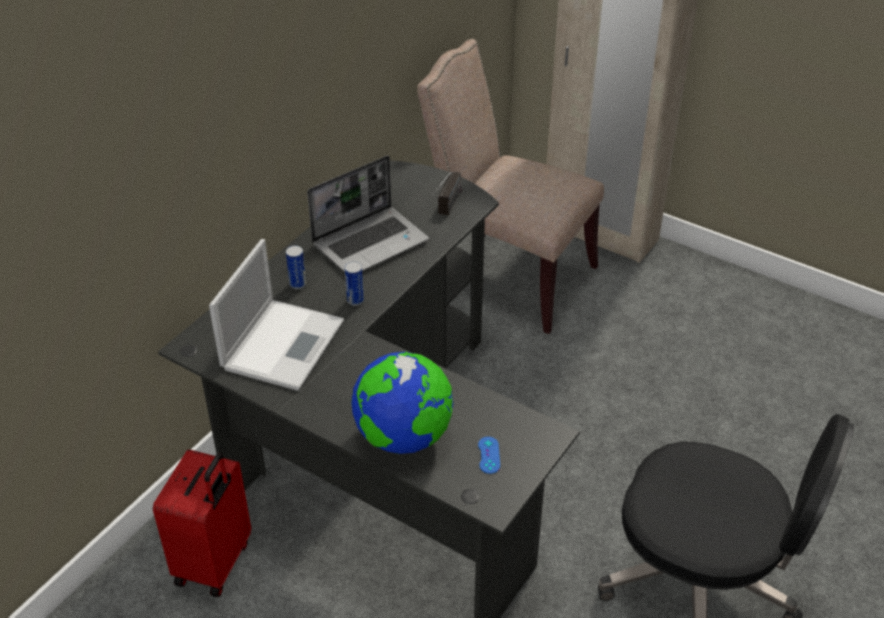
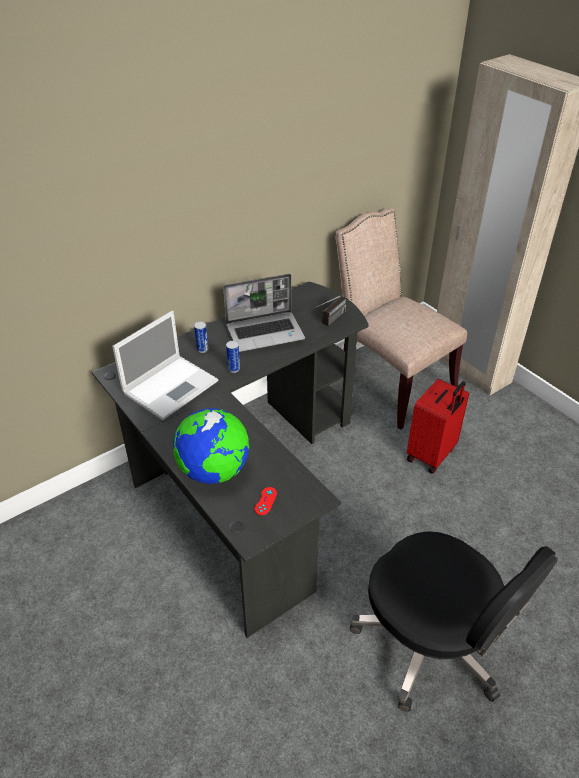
camera: 20 degrees right, 0 degrees up
(215, 563) = (108, 523): red suitcase -> red suitcase (432, 455)
(489, 455) = (265, 501): blue game controller -> red game controller

